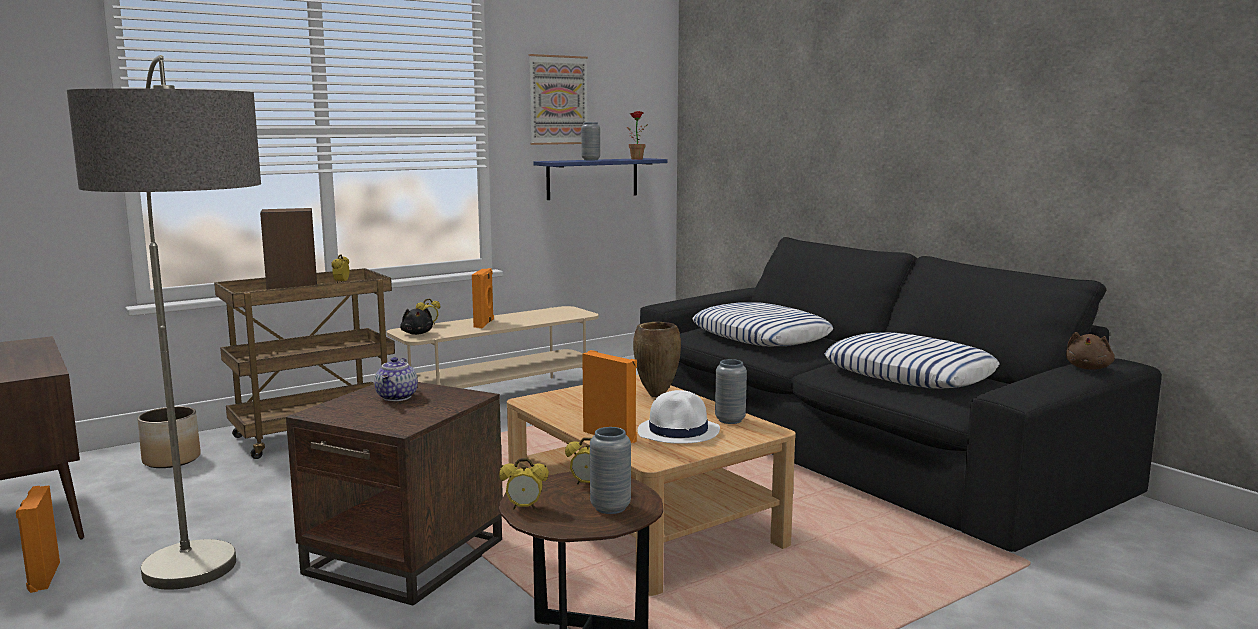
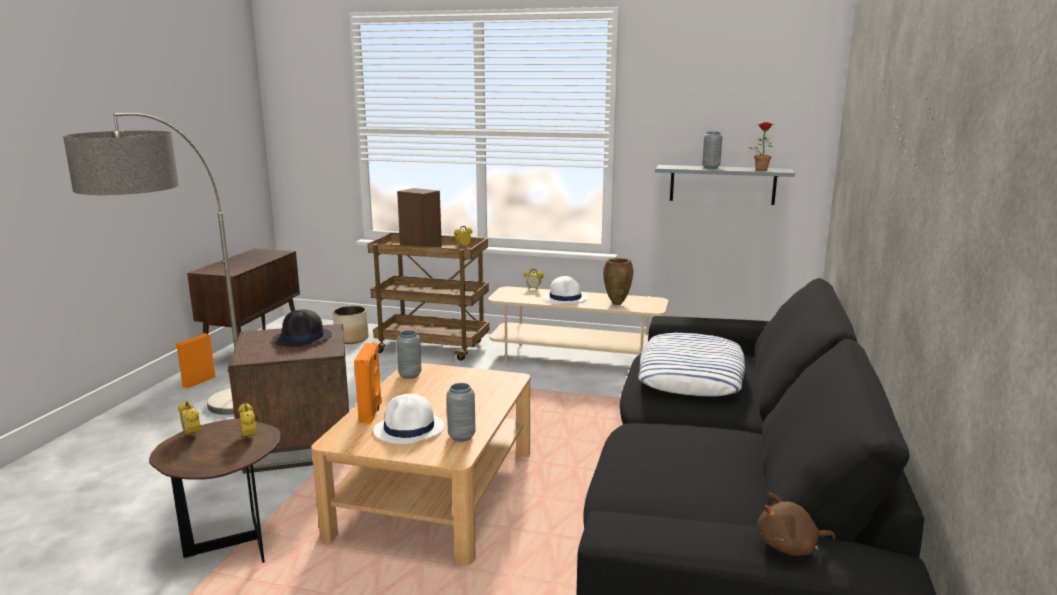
camera: 50 degrees right, 5 degrees up
(397, 397) = (303, 338): teapot -> black hat
(417, 333) = (508, 294): black plush toy -> none
(484, 324) = (565, 298): orange speaker -> white hat
(558, 100) = (689, 109): picture -> none
(592, 178) = (722, 184): blue shelf -> grey shelf
(610, 508) = (211, 457): grey vase -> grey vase (410, 375)
(656, 396) = (483, 396): brown vase -> brown vase (616, 304)
(909, 373) = (685, 464): pillow -> none

